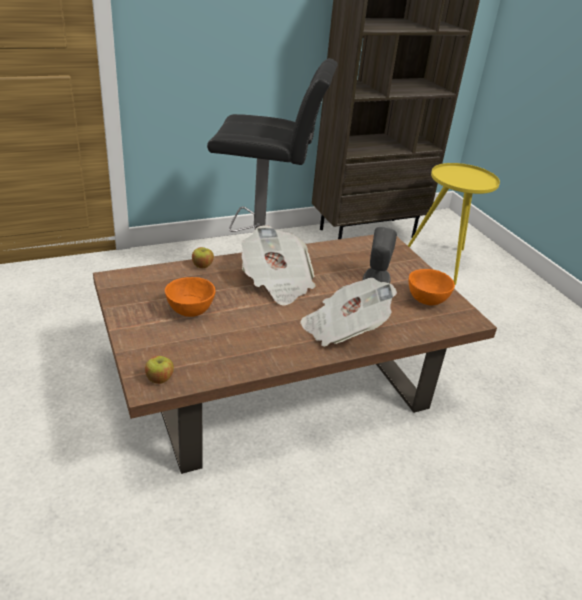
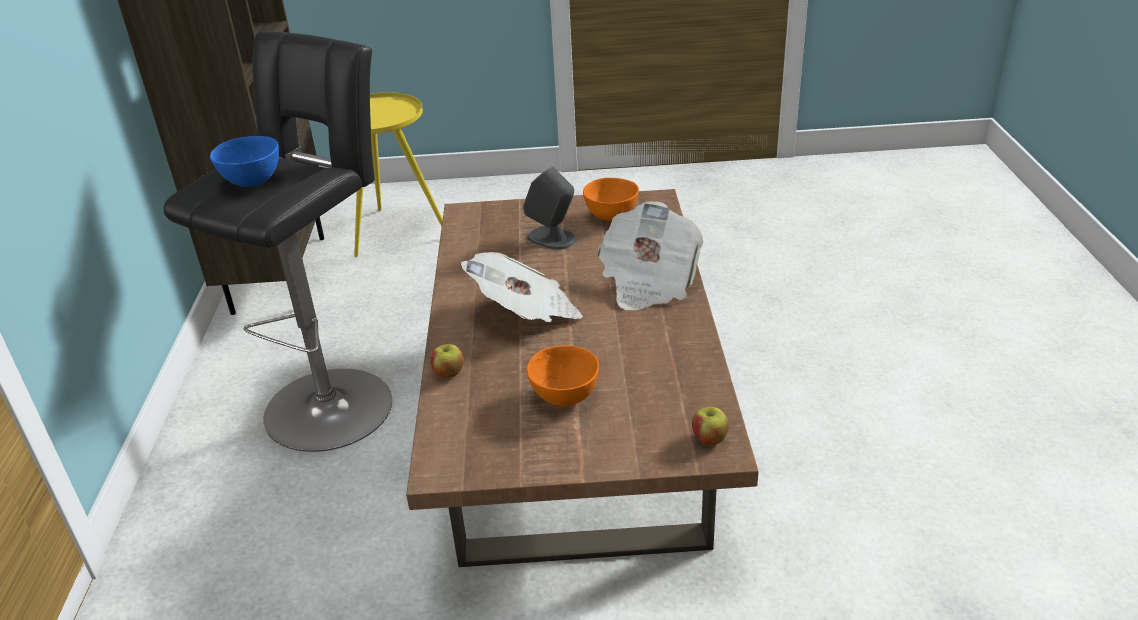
camera: 65 degrees left, 0 degrees up
(254, 126) = (252, 182): none -> blue bowl

